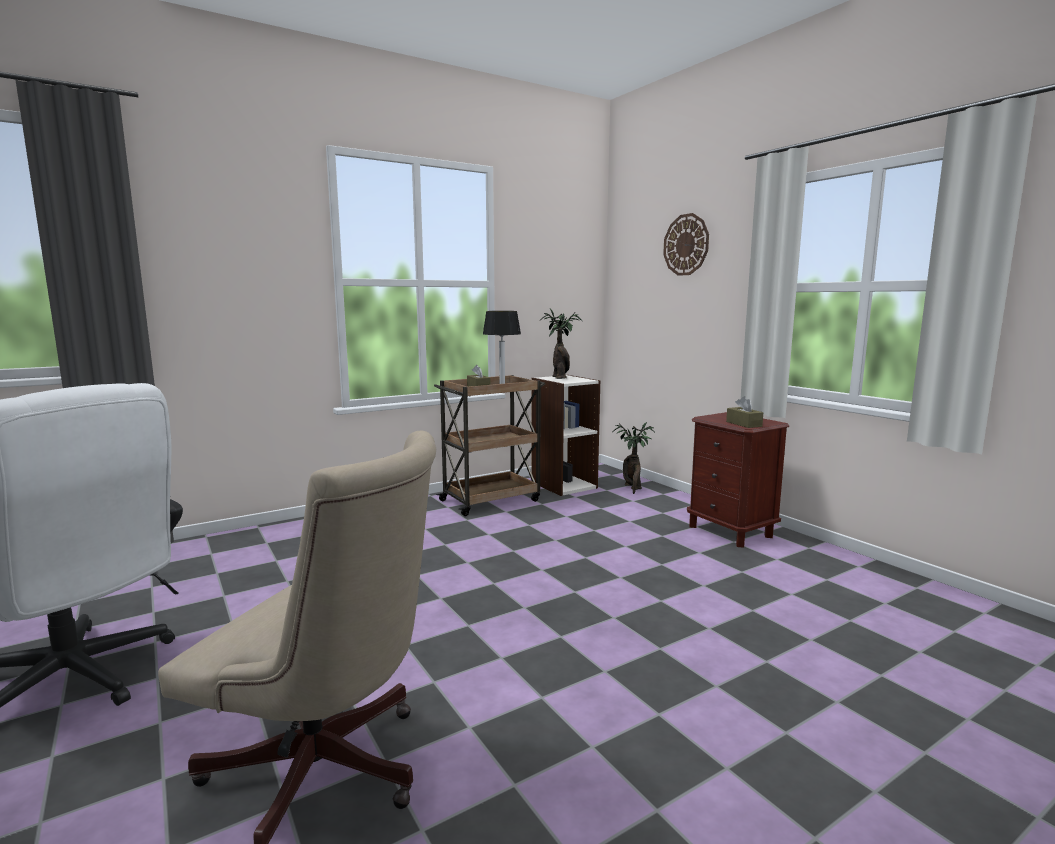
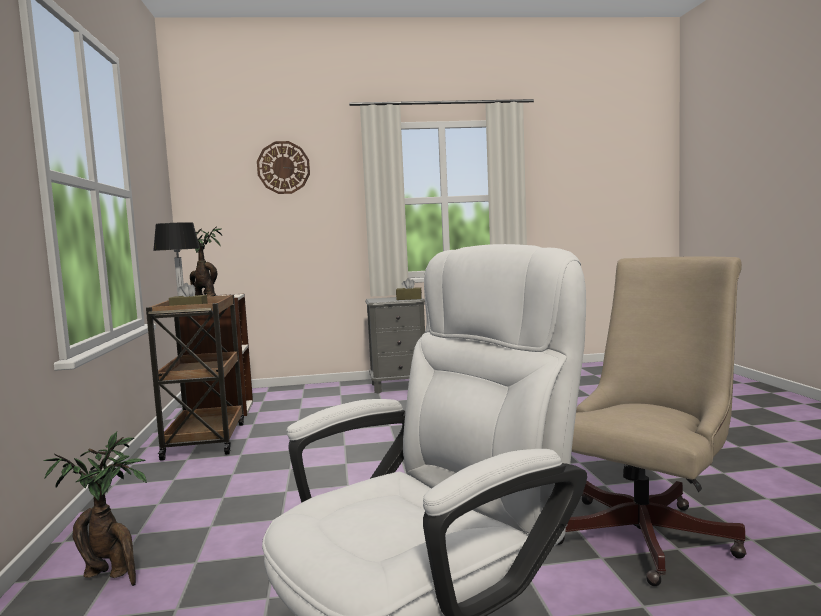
camera: 65 degrees left, 5 degrees down
(633, 488) = (275, 394): potted plant -> potted plant (111, 575)
(730, 531) = (399, 386): brown nightstand -> grey nightstand

